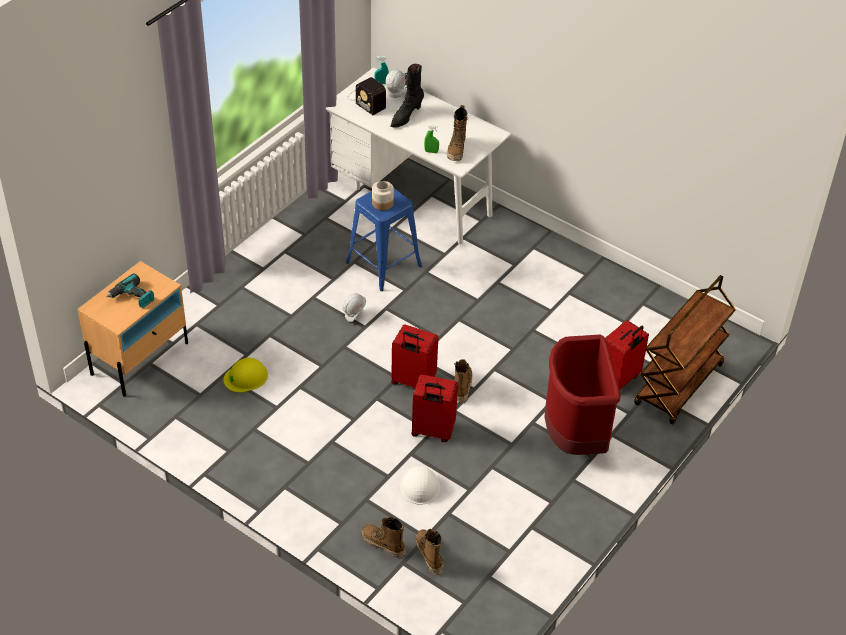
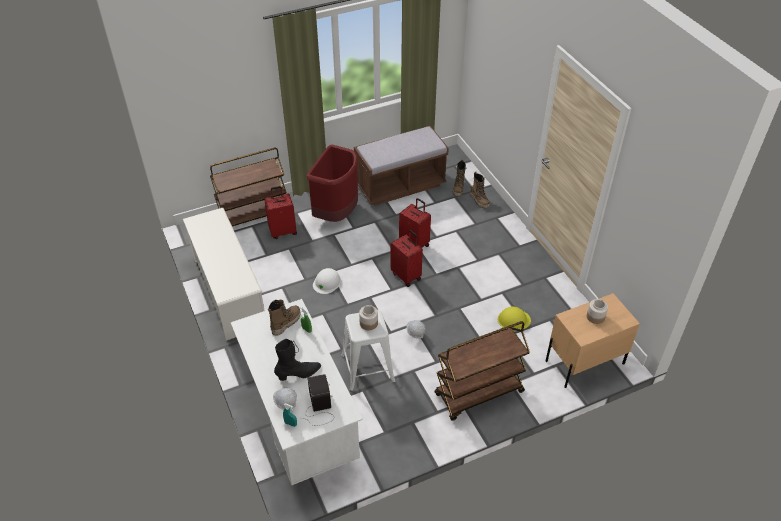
camera: 150 degrees left, 0 degrees up
(132, 297) = (595, 317): power drill -> jar
(249, 282) = (478, 394): none -> brown cart
(384, 264) = (367, 368): blue stool -> white stool
(420, 485) = (441, 220): white hard hat -> white hard hat (327, 282)
(462, 387) = (378, 261): boot -> none
(521, 522) = (400, 185): none -> brown bench
(605, 281) = (229, 292): none -> white shoe rack

